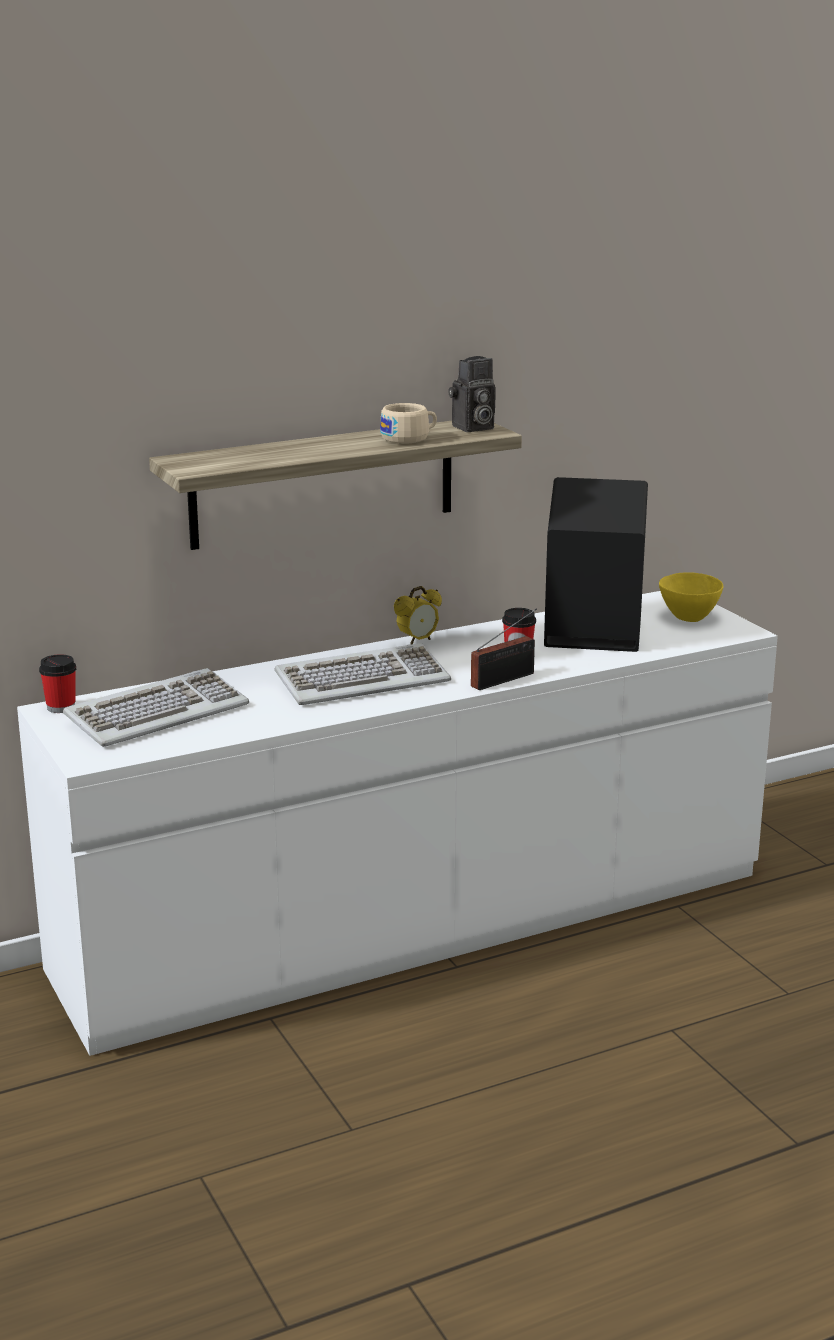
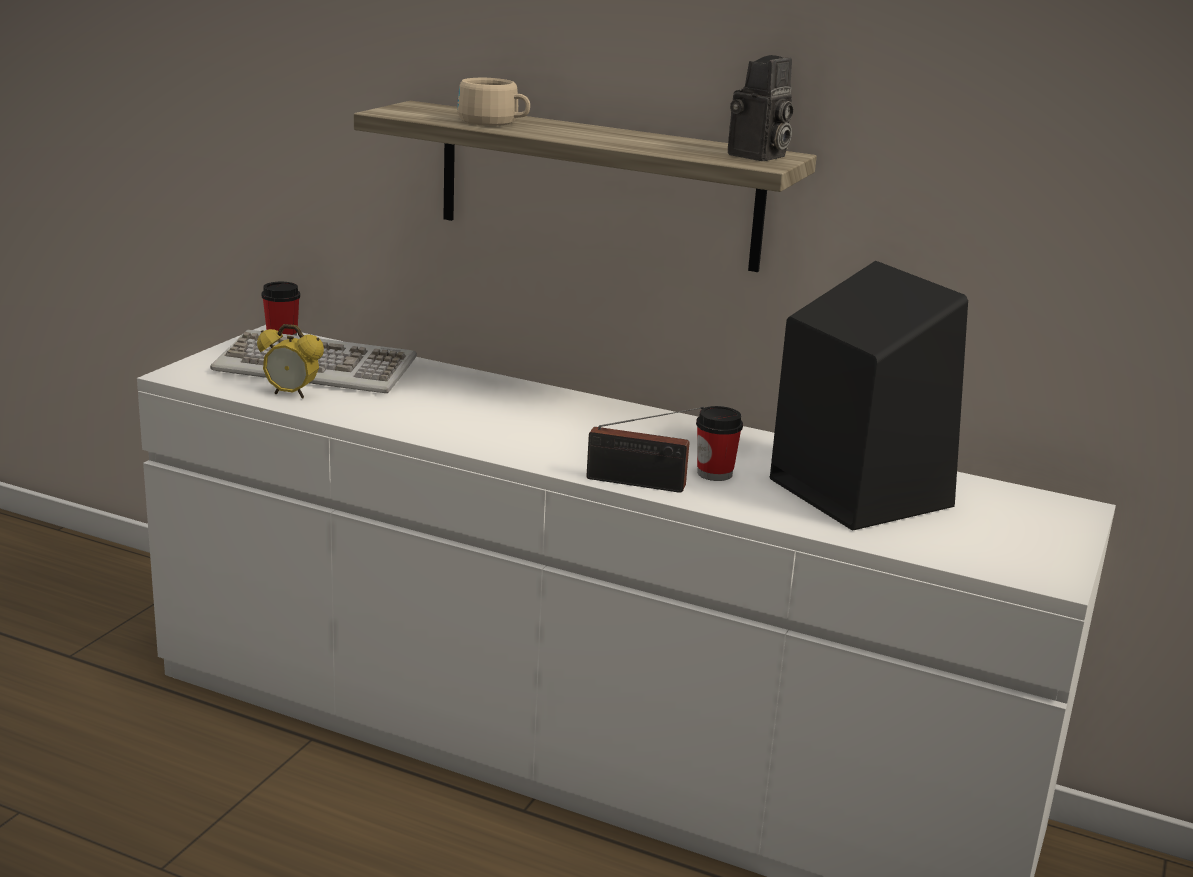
camera: 50 degrees right, 0 degrees up
(362, 681) = (522, 422): keyboard -> none
(410, 438) = (661, 145): beige cup -> beige cup (494, 122)
(417, 641) = (668, 418): alarm clock -> alarm clock (291, 394)
(472, 428) = (758, 156): camera -> camera turned 75 degrees counterclockwise
(688, 617) = (1021, 533): yellow bowl -> none

